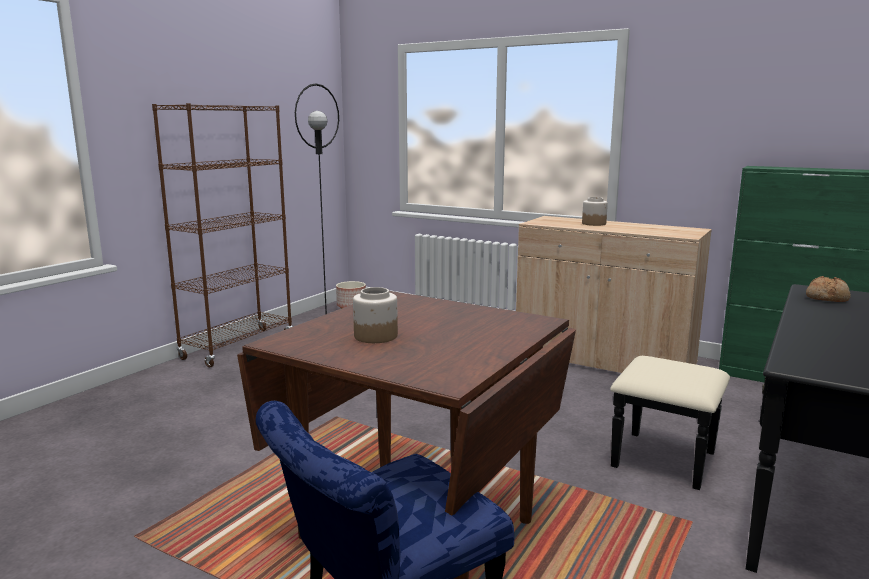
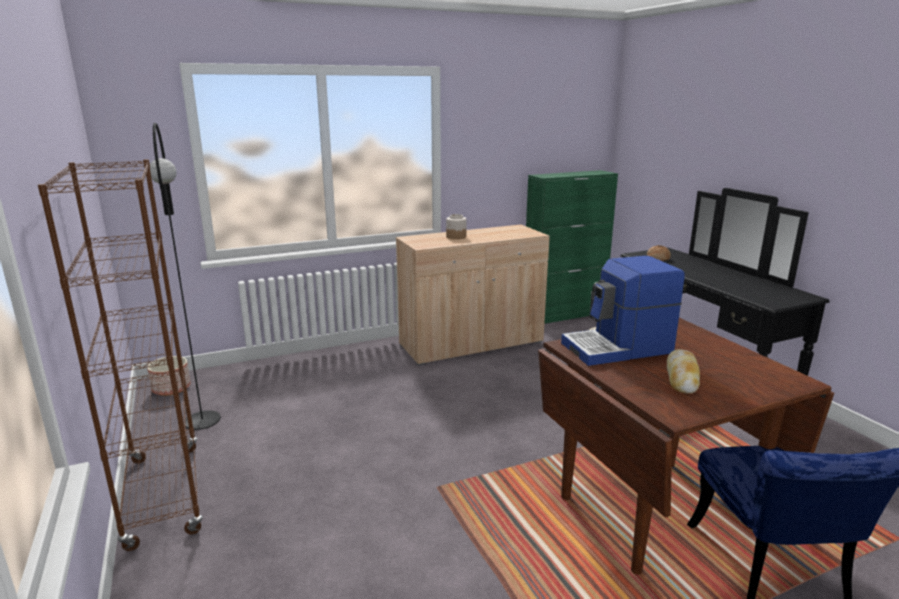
camera: 55 degrees left, 5 degrees up
(375, 336) = (682, 377): jar -> bread
(415, 310) = (618, 348): none -> coffee machine

